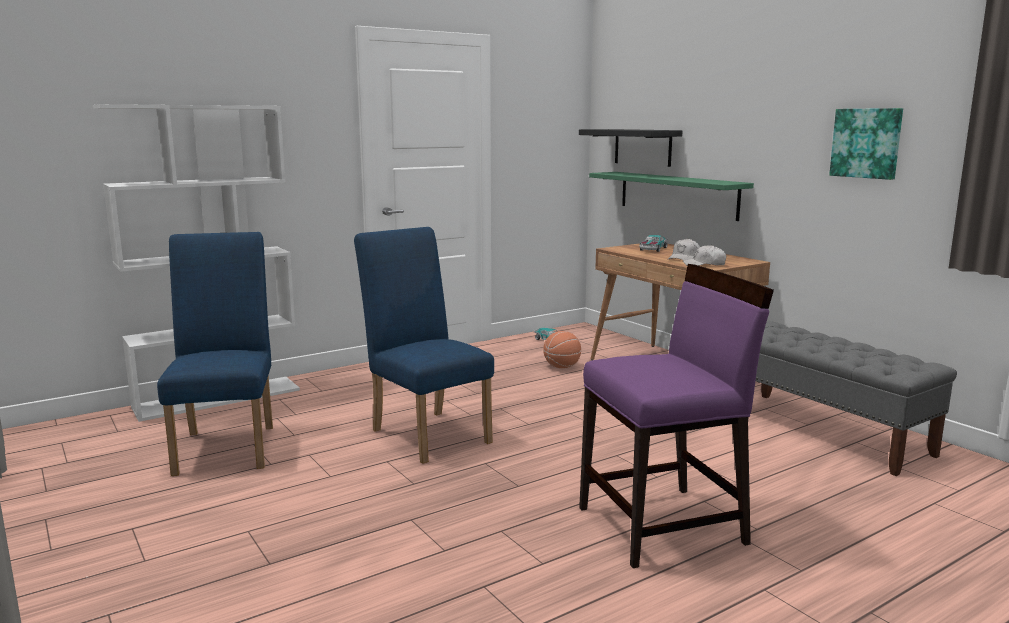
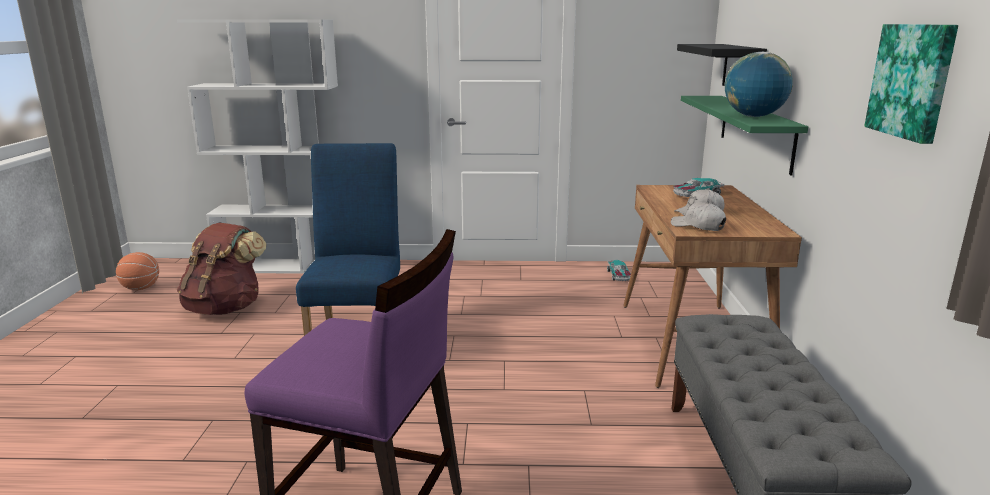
camera: 35 degrees right, 5 degrees up
(228, 445) = (225, 308): blue chair -> brown backpack
(562, 367) = (582, 307): basketball -> basketball (141, 288)
(702, 180) = (754, 116): none -> globe

